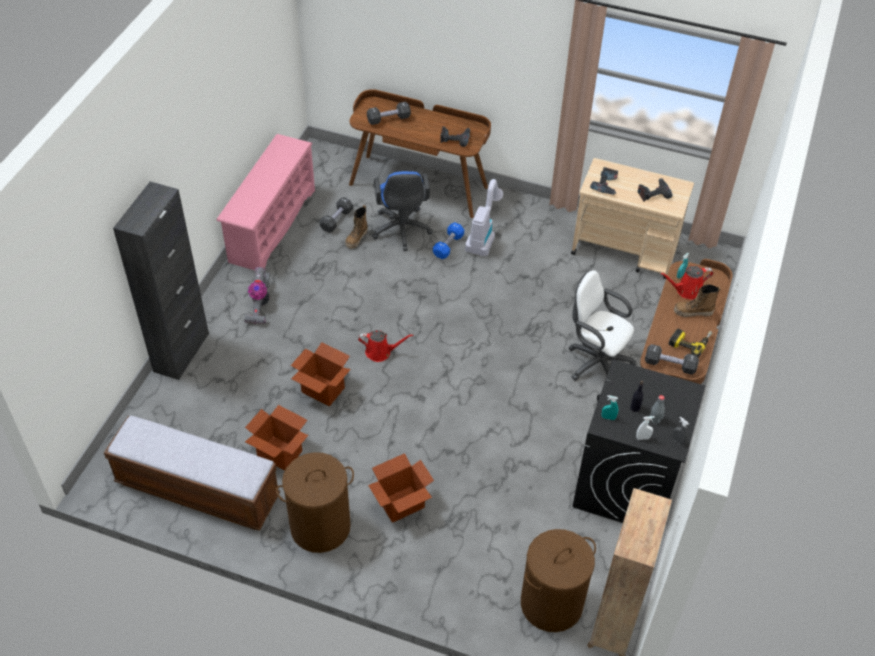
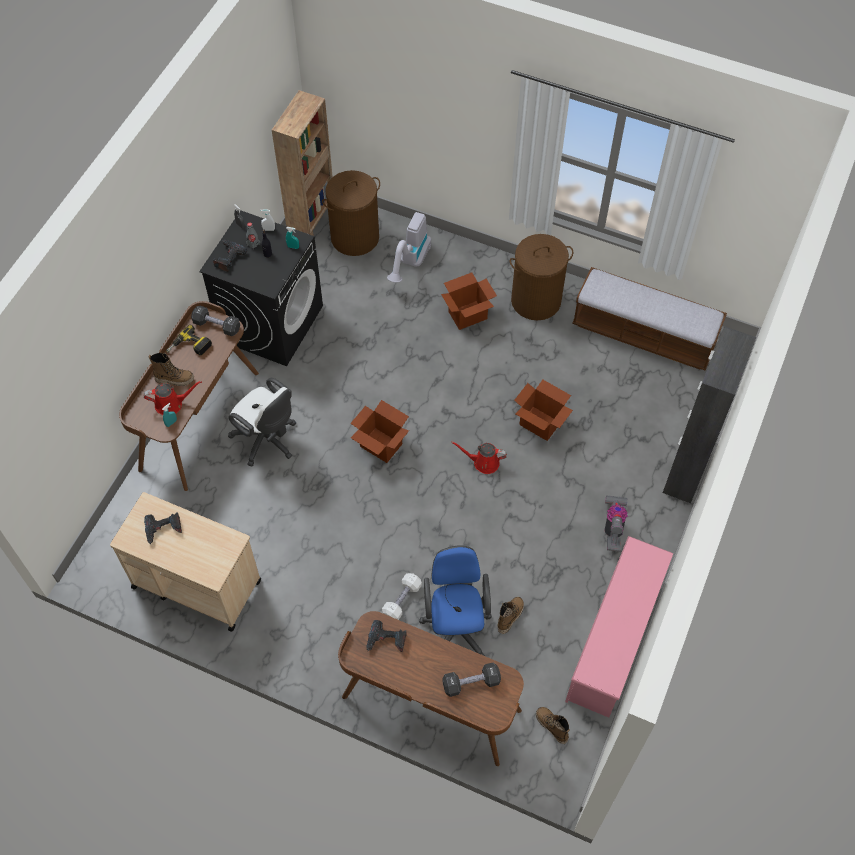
camera: 175 degrees left, 10 degrees up
(280, 453) = (575, 363): cardboard box -> cardboard box (380, 445)
(326, 176) = (551, 727): none -> boot
(336, 220) = (535, 648): black dumbbell -> none
(448, 246) = (402, 600): blue dumbbell -> white dumbbell
(483, 235) = (358, 615): vacuum cleaner -> vacuum cleaner (410, 263)
(606, 185) = (216, 544): power drill -> power drill (228, 258)

